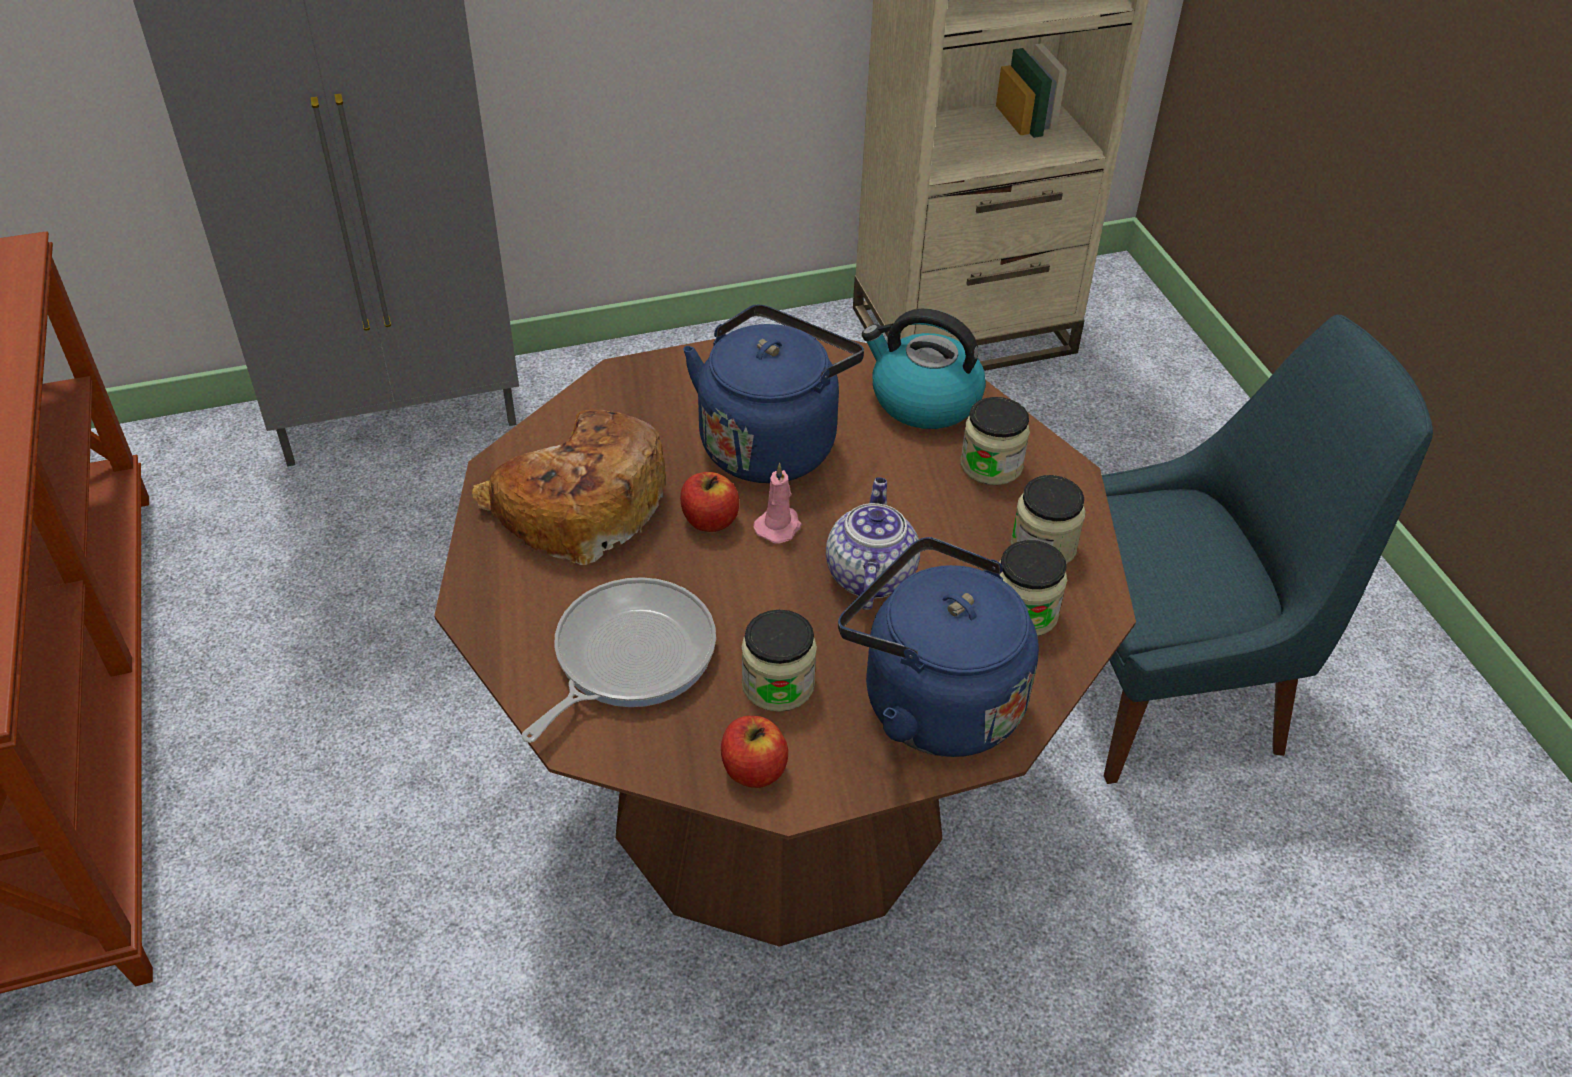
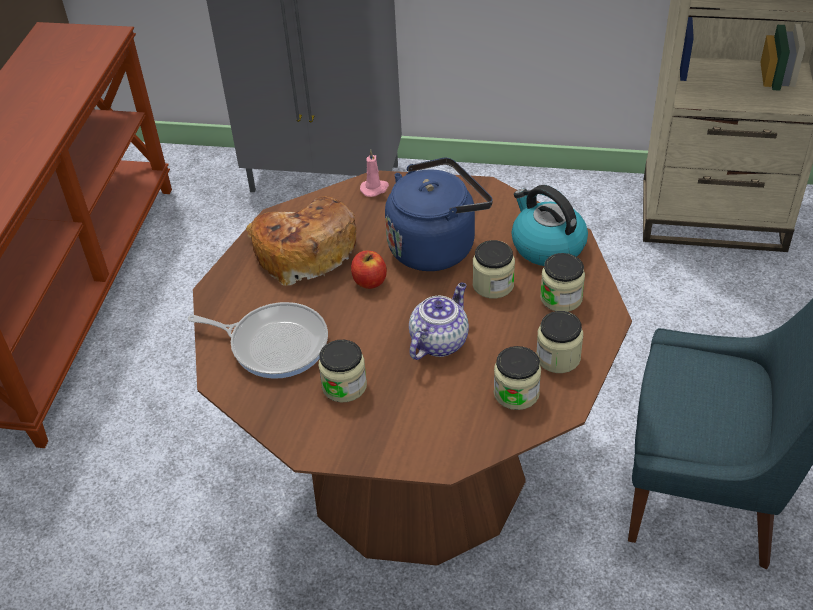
camera: 30 degrees right, 0 degrees up
(628, 657) = (274, 344): frying pan -> frying pan turned 45 degrees clockwise
(753, 770) = (299, 428): apple -> none
(779, 526) = (406, 296): pink candle -> pink candle (375, 189)
(888, 474) = (493, 285): none -> jar
(932, 701) = (424, 425): blue kettle -> none

